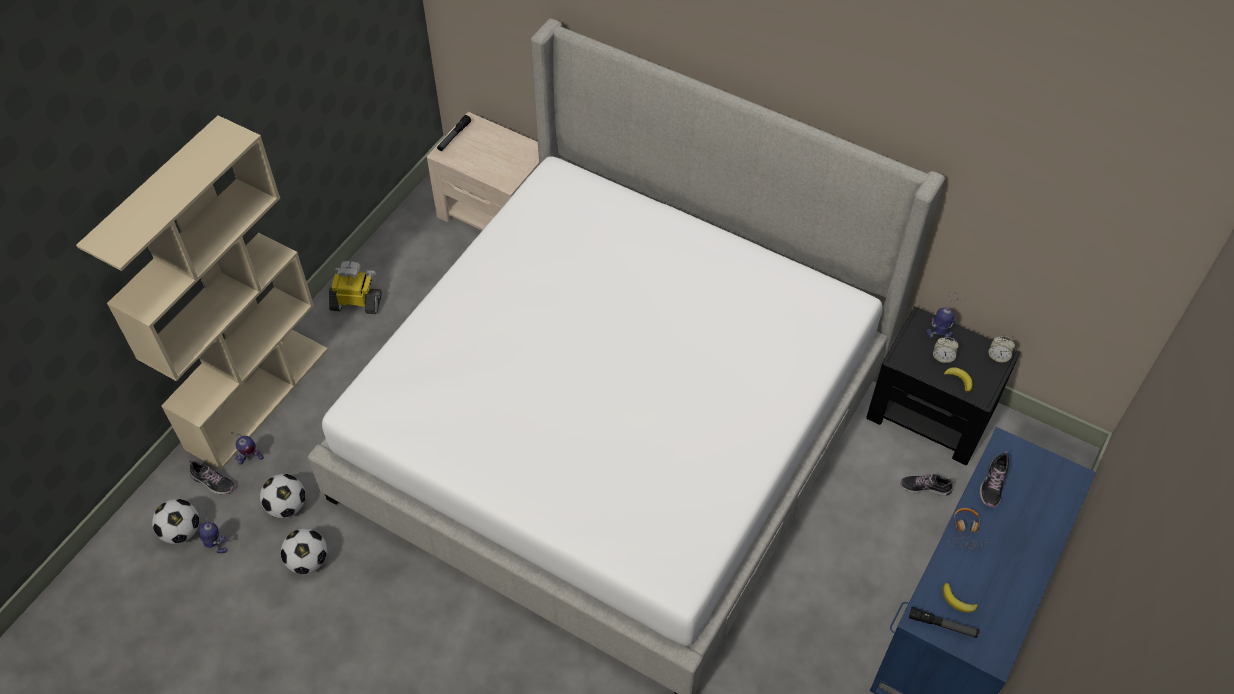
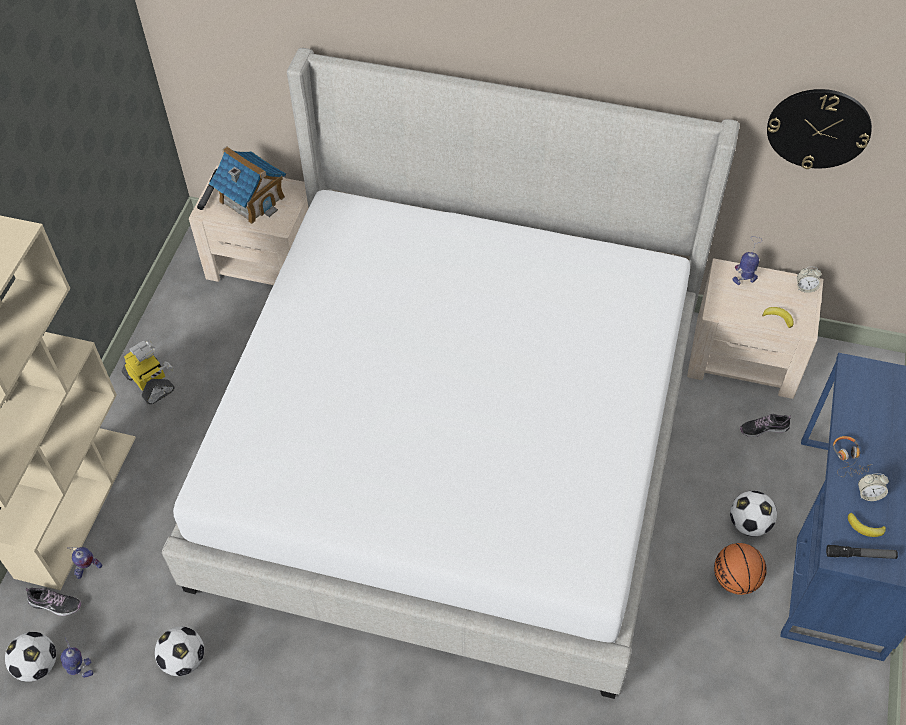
camera: 15 degrees left, 0 degrees up
(287, 506) = (143, 609): football -> football (749, 524)
(357, 302) = (150, 383): toy robot -> toy robot turned 60 degrees clockwise
(490, 151) = (252, 199): none -> toy house
(844, 624) = (735, 579): none -> basketball
(931, 413) = (745, 357): black nightstand -> beige nightstand
(942, 357) = (756, 300): alarm clock -> alarm clock (868, 494)
(993, 484) = (856, 407): shoe -> none
(1022, 199) = (818, 128): none -> wall clock

